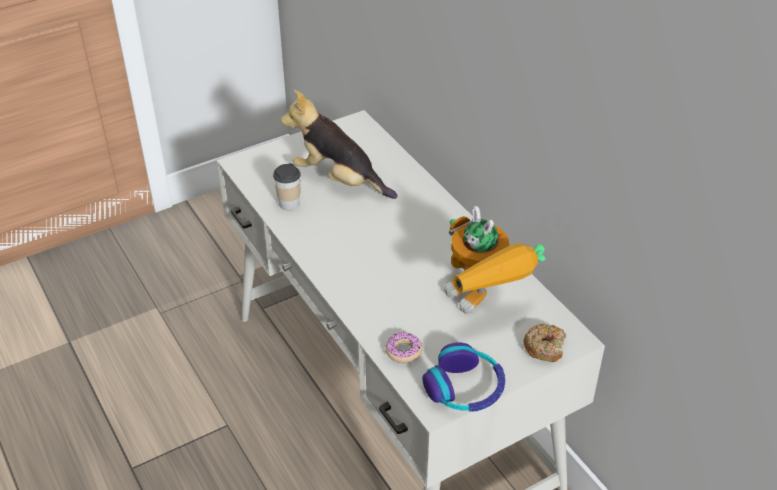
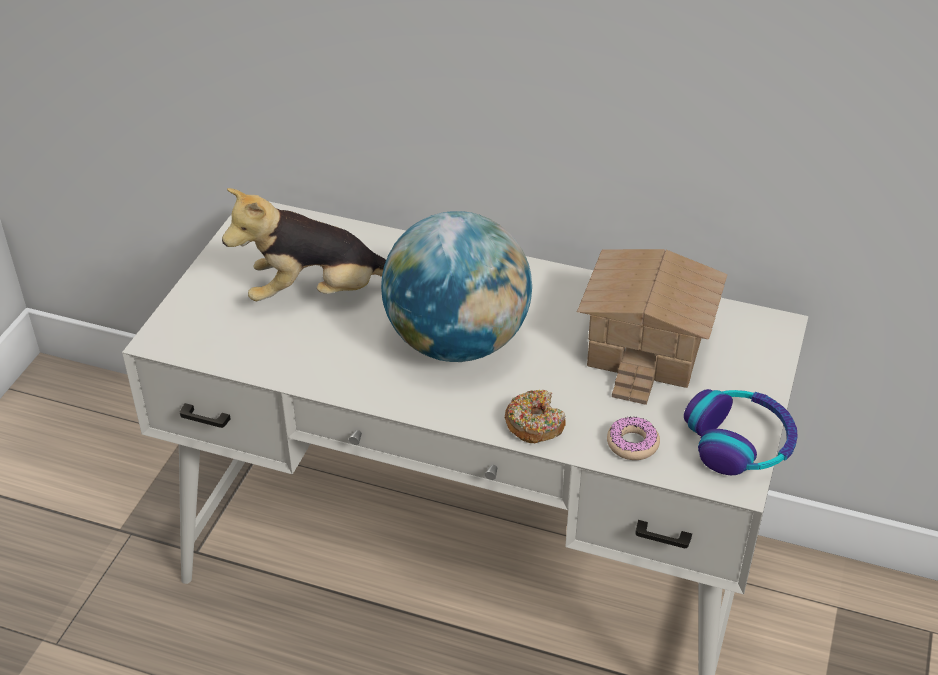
camera: 40 degrees left, 0 degrees up
(289, 203) = (291, 354): cup -> none
(377, 244) = (457, 343): none -> globe
(483, 305) = (650, 344): toy robot -> toy house
(544, 347) = (760, 352): donut -> donut (534, 424)

